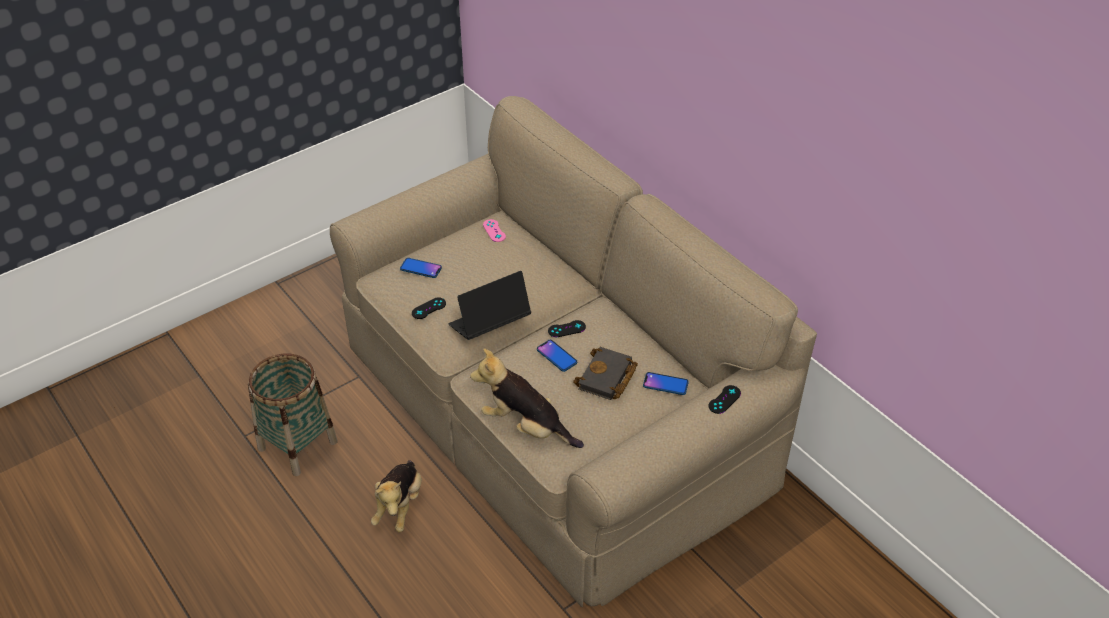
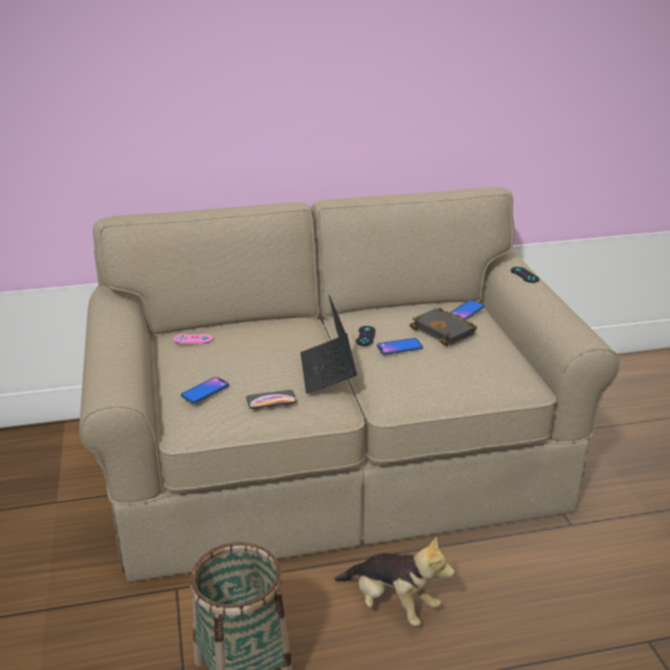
camera: 65 degrees left, 15 degrees down
(429, 308) = (271, 400): black game controller -> phone
(526, 426) = (475, 388): plush toy -> none

